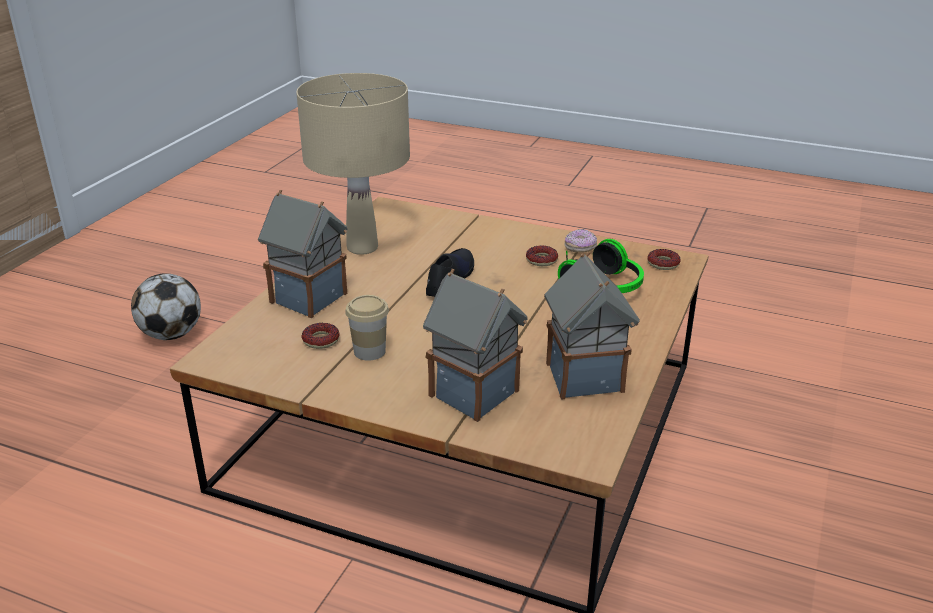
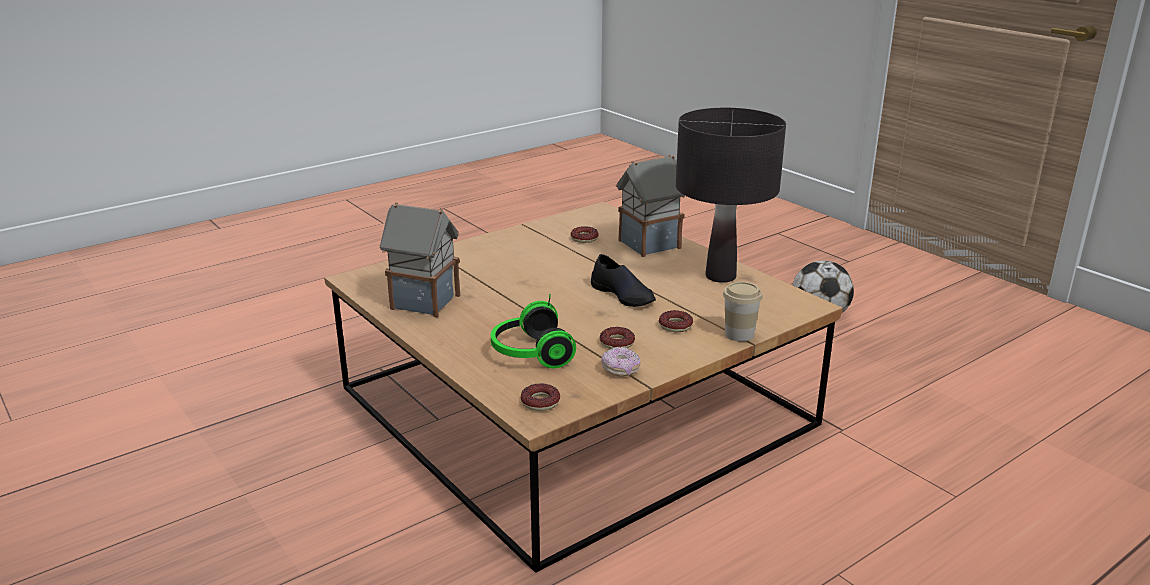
camera: 120 degrees right, 5 degrees down
(362, 248) = (721, 276): beige table lamp -> black table lamp
(369, 351) = (551, 248): cup -> cup (739, 334)
(476, 394) = (459, 266): toy house -> none
(484, 245) = (675, 326): none -> donut

